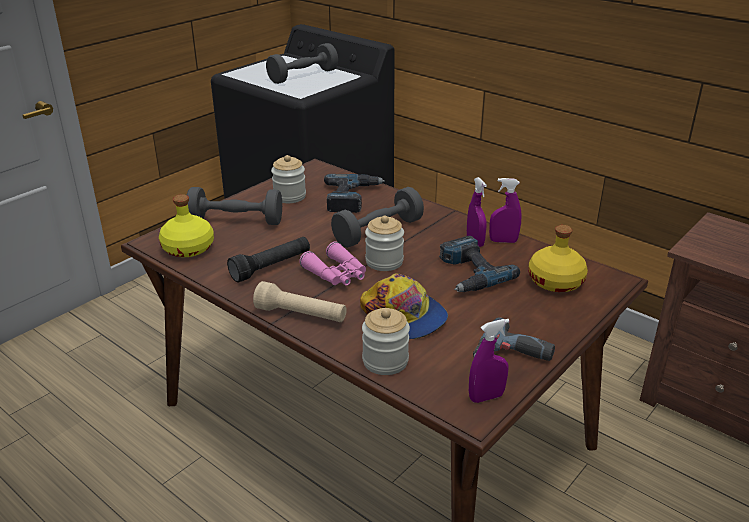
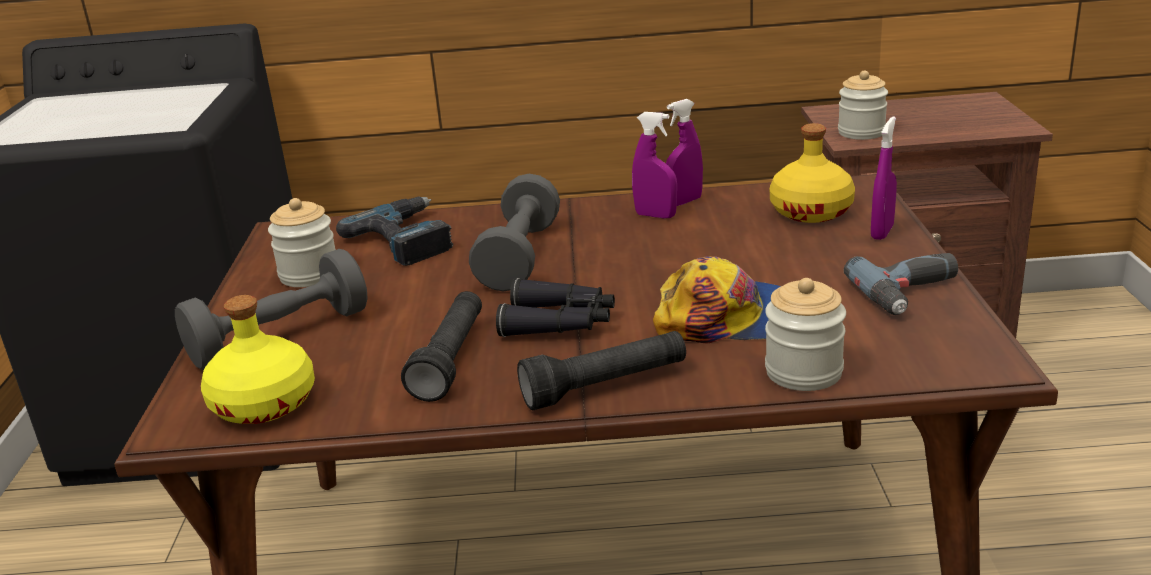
camera: 40 degrees left, 5 degrees down
(301, 315) = (605, 386): beige flashlight -> black flashlight
(303, 76) = (130, 108): grey dumbbell -> none
(337, 274) = (560, 322): pink binoculars -> black binoculars
(384, 262) = (592, 281): jar -> jar (861, 132)
(469, 273) = (712, 246): power drill -> none
(486, 397) = (967, 342): purple spray bottle -> purple spray bottle (882, 232)

